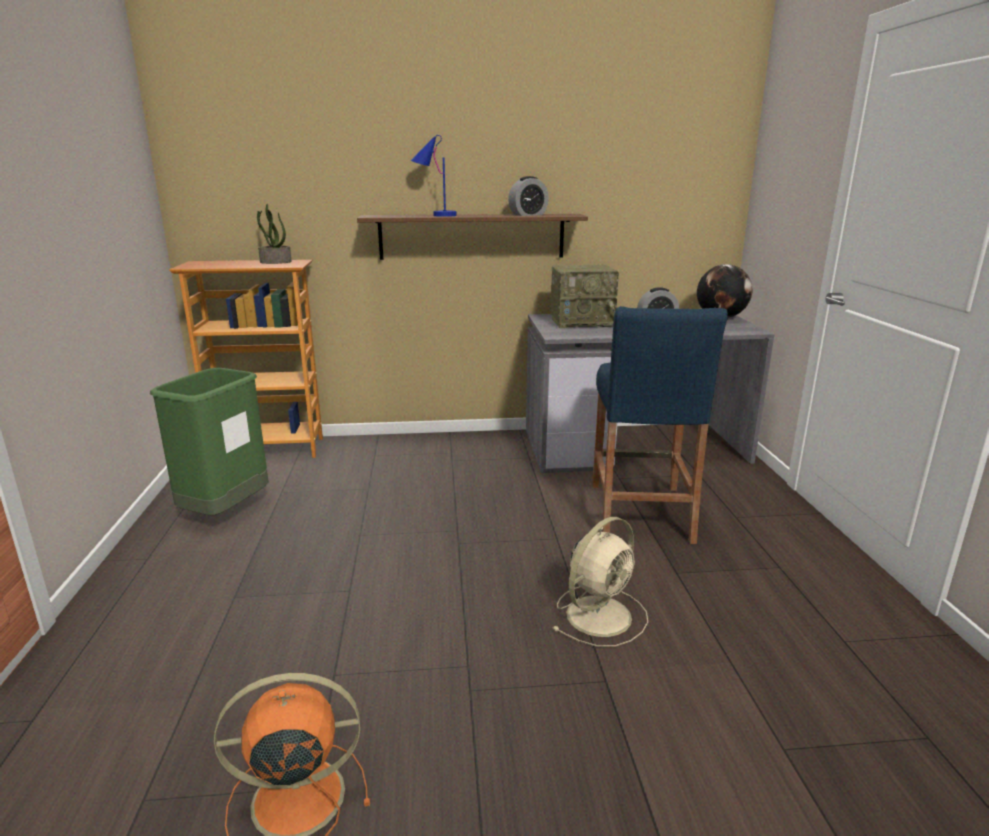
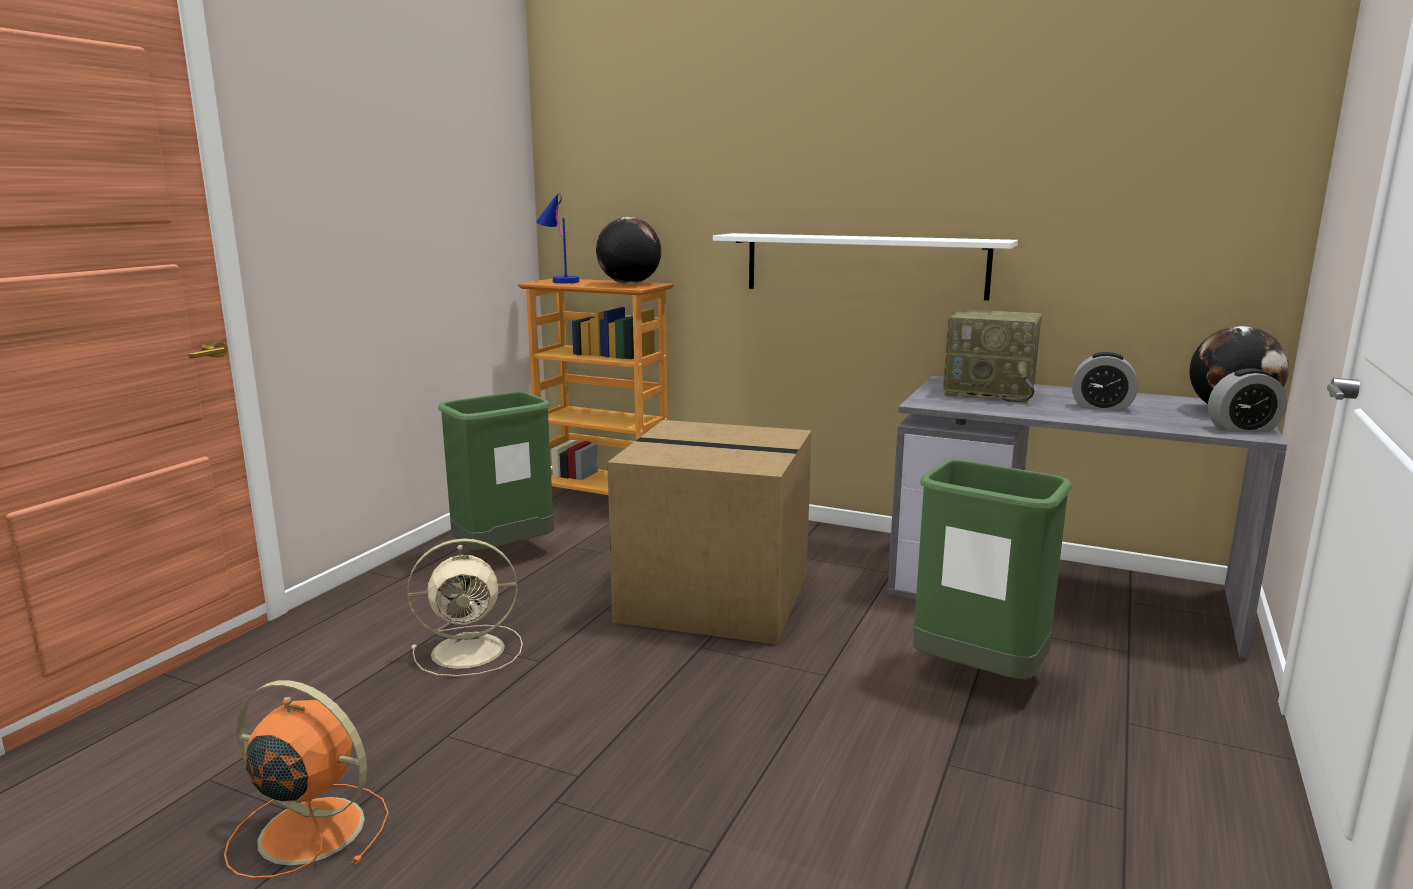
camera: 30 degrees right, 5 degrees down
(275, 262) = (629, 284): potted plant -> globe
(433, 502) = (718, 596): none -> cardboard box
(434, 215) = (810, 235): blue table lamp -> blue table lamp (558, 281)
(472, 236) = (864, 265): brown shelf -> white shelf
(528, 215) = (932, 238): alarm clock -> alarm clock (1242, 429)
(600, 614) = (787, 777): beige fan -> beige fan (471, 650)
(640, 512) = (977, 676): blue stool -> green trash can

